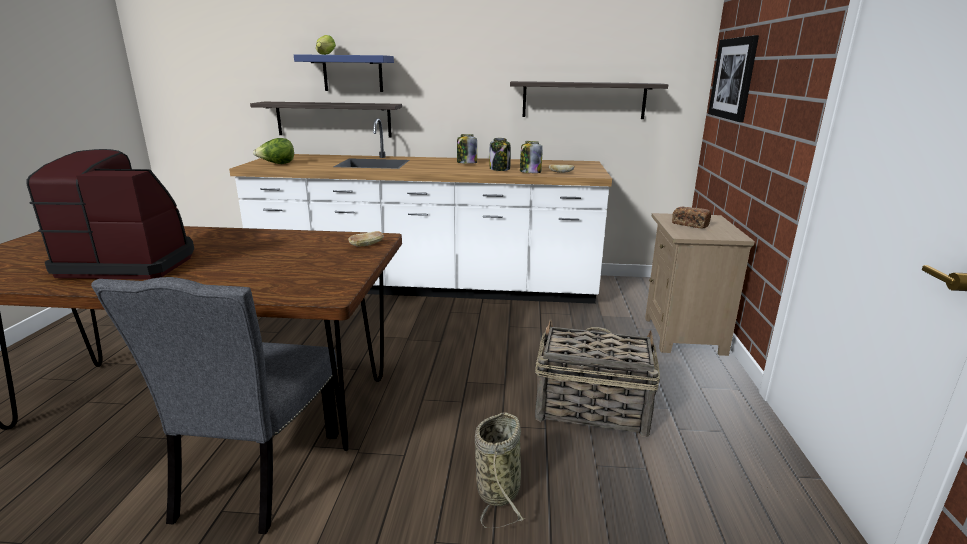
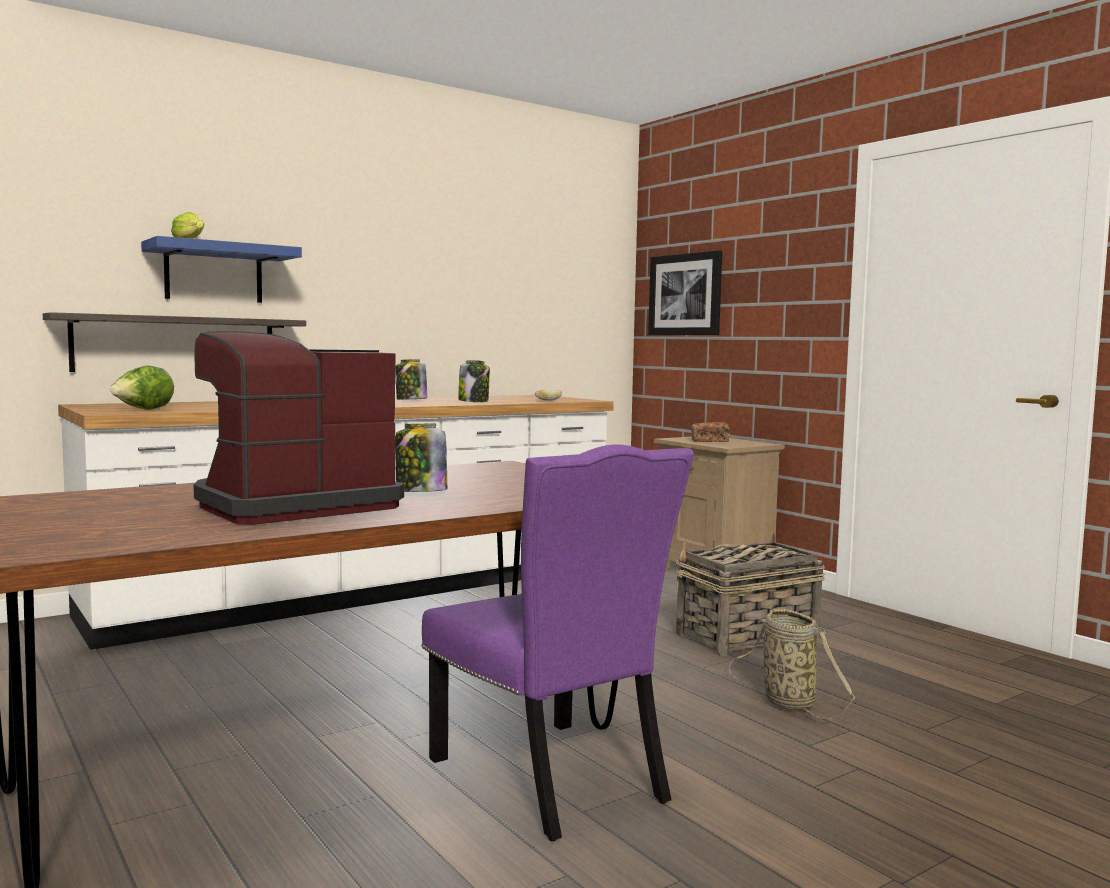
camera: 40 degrees left, 15 degrees down
(258, 471) = (548, 775): grey chair -> purple chair
(367, 245) = (516, 468): bread -> none
(530, 172) = (518, 401): jar -> jar (420, 491)
(583, 100) = (518, 319): shelf -> none

